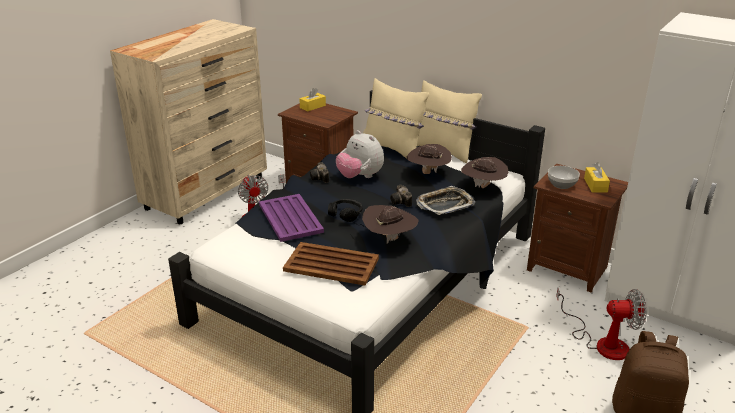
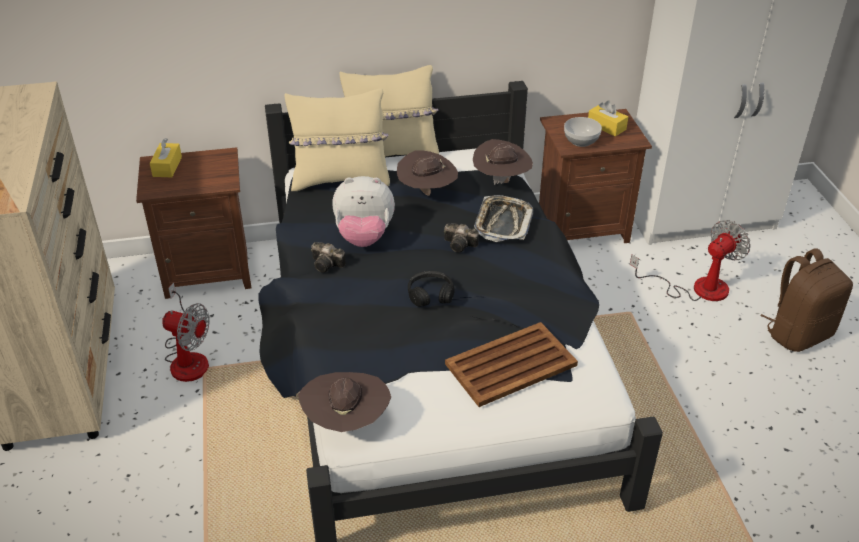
camera: 45 degrees left, 10 degrees up
(290, 218) = (381, 338): purple tray -> none
(390, 239) = (517, 296): brown hat -> brown hat (347, 421)

